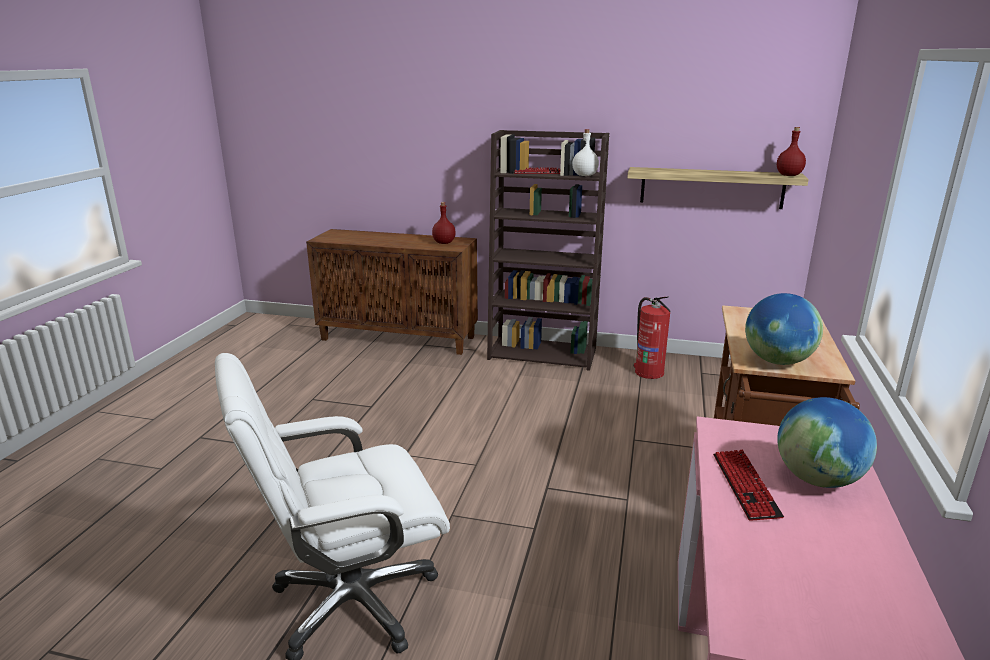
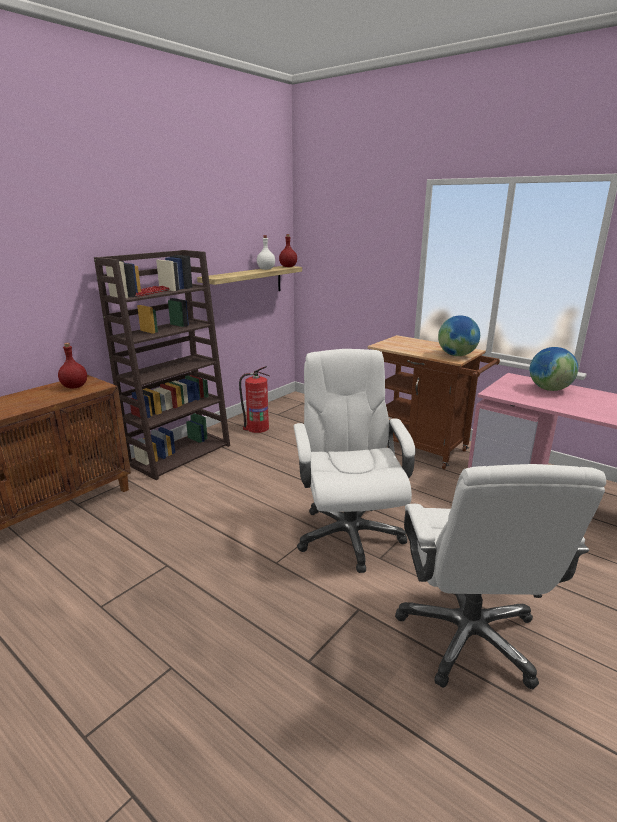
camera: 65 degrees left, 0 degrees up
(480, 485) = (349, 534): none -> white office chair
(584, 175) = (188, 287): white bottle -> white bottle (265, 269)
(745, 485) = (554, 402): keyboard -> none

